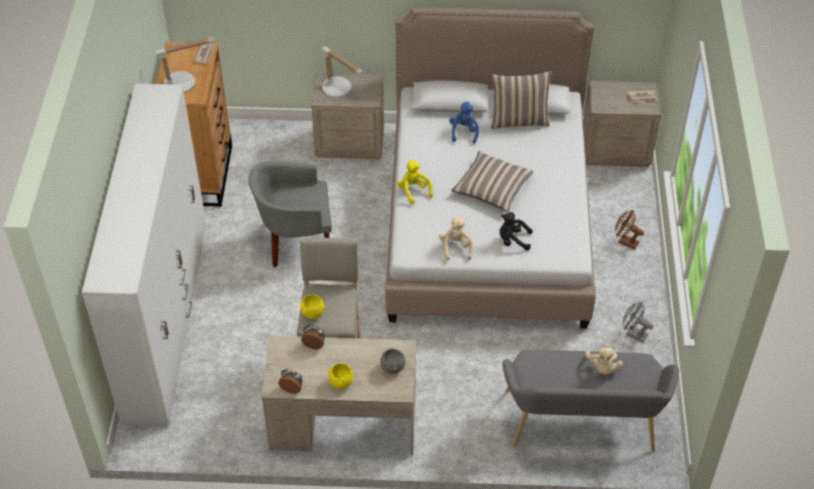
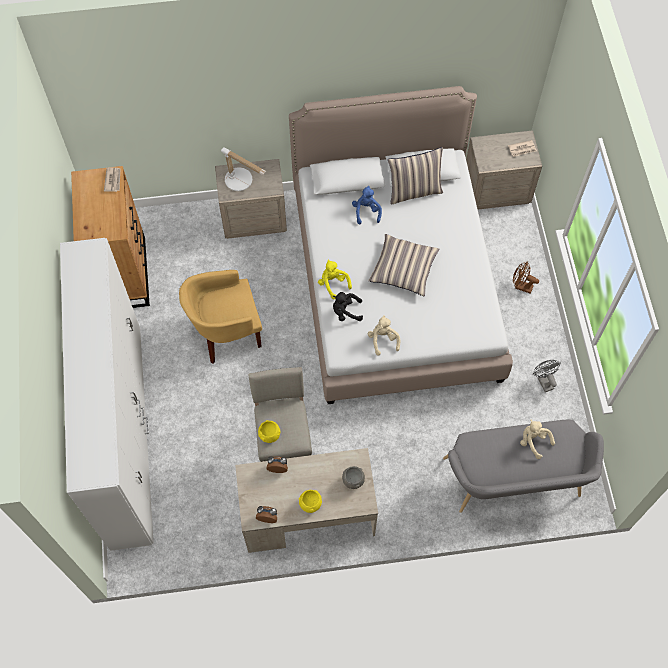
camera: 10 degrees left, 15 degrees up
(184, 82) = (100, 216): table lamp -> none
(295, 241) = (226, 332): grey armchair -> yellow armchair
(513, 240) = (433, 323): black plush toy -> black plush toy (346, 312)
(602, 367) = (533, 441): beige plush toy -> beige plush toy turned 150 degrees clockwise
(633, 333) = (543, 381): grey fan -> grey fan turned 45 degrees clockwise

